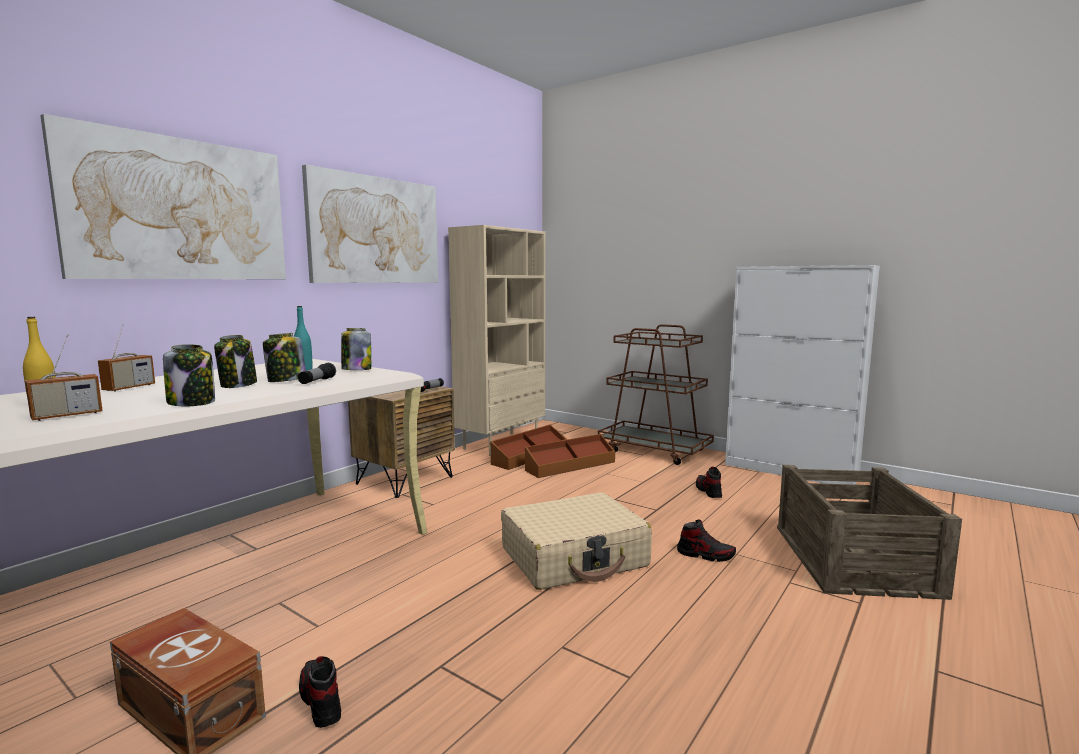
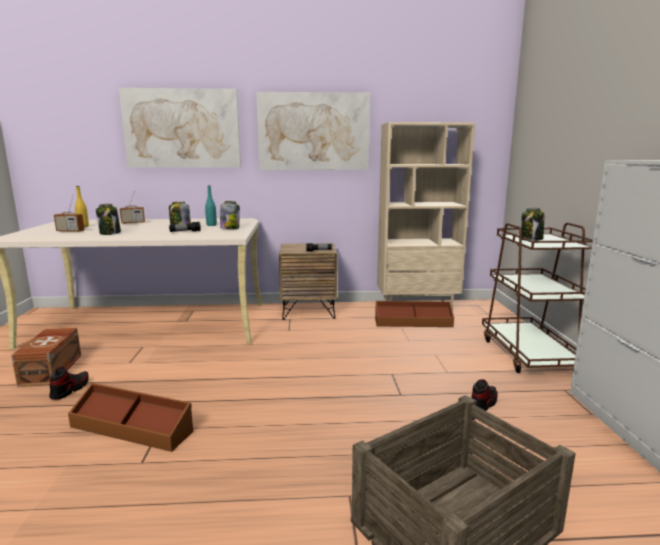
camera: 50 degrees right, 5 degrees up
(238, 385) = (159, 228): jar -> jar (531, 239)
(570, 466) = (423, 339): brown storage box -> brown storage box (132, 428)
(574, 557) = (274, 393): beige suitcase -> none
(705, 555) = (346, 440): shoe -> none

